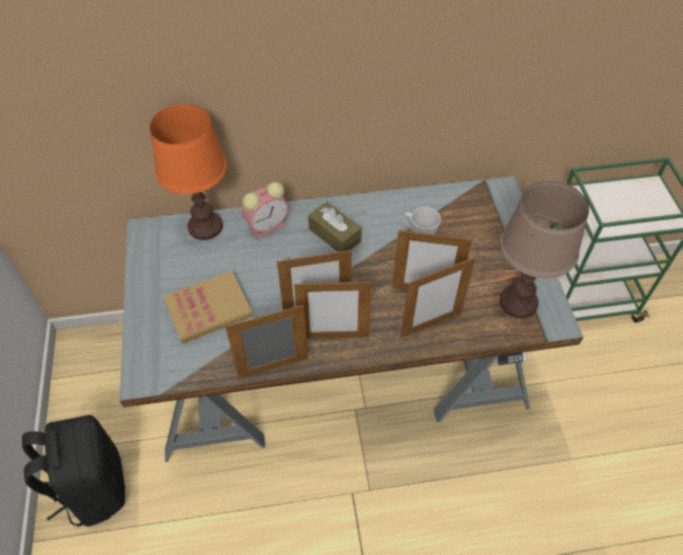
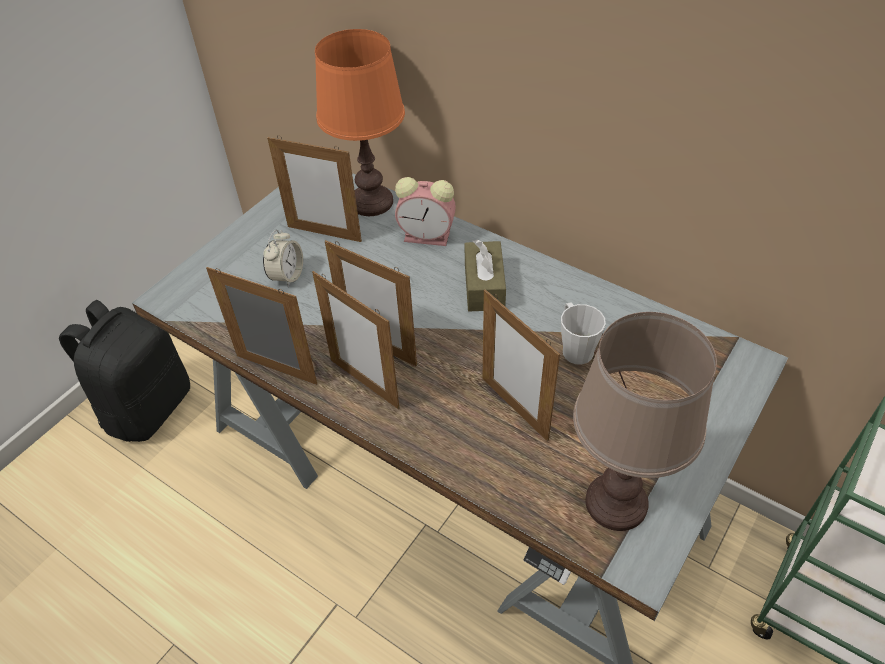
camera: 45 degrees right, 5 degrees down
(208, 309) = (287, 276): book -> alarm clock
(431, 324) = (479, 447): picture frame -> picture frame (324, 234)

